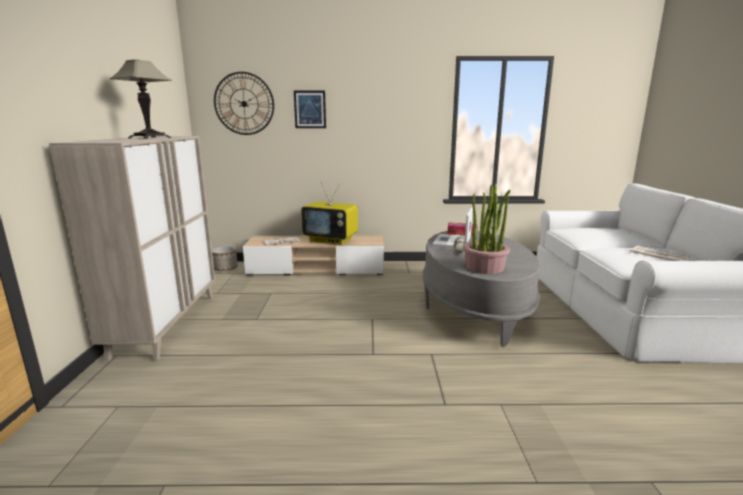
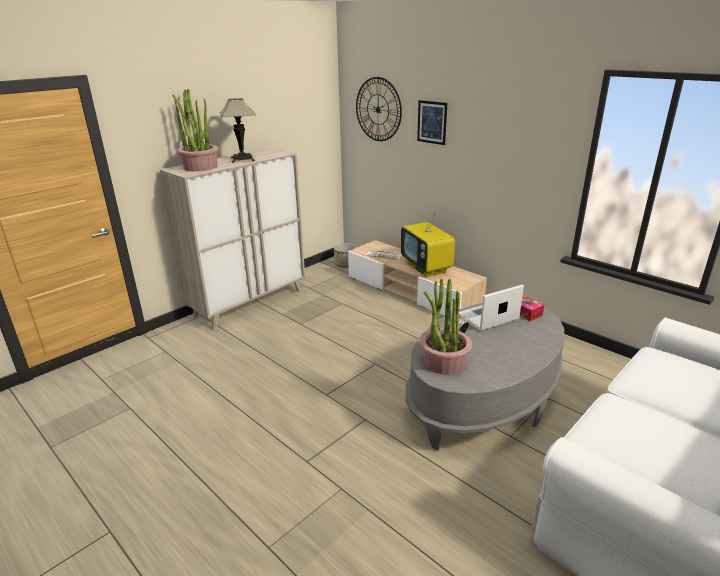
camera: 45 degrees right, 10 degrees up
(111, 140) = (200, 167): none -> potted plant
(657, 255) = (668, 447): newspaper -> none

